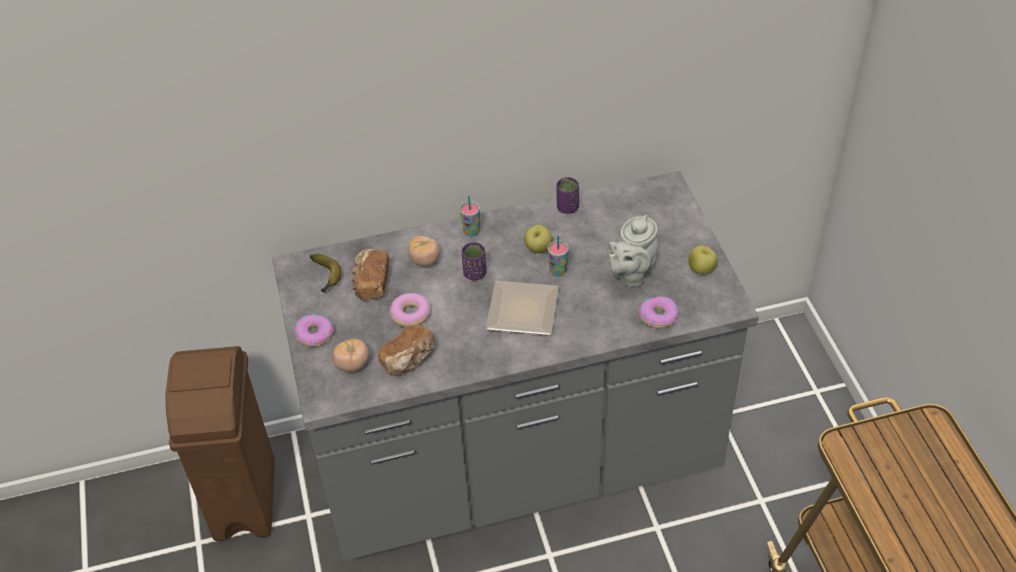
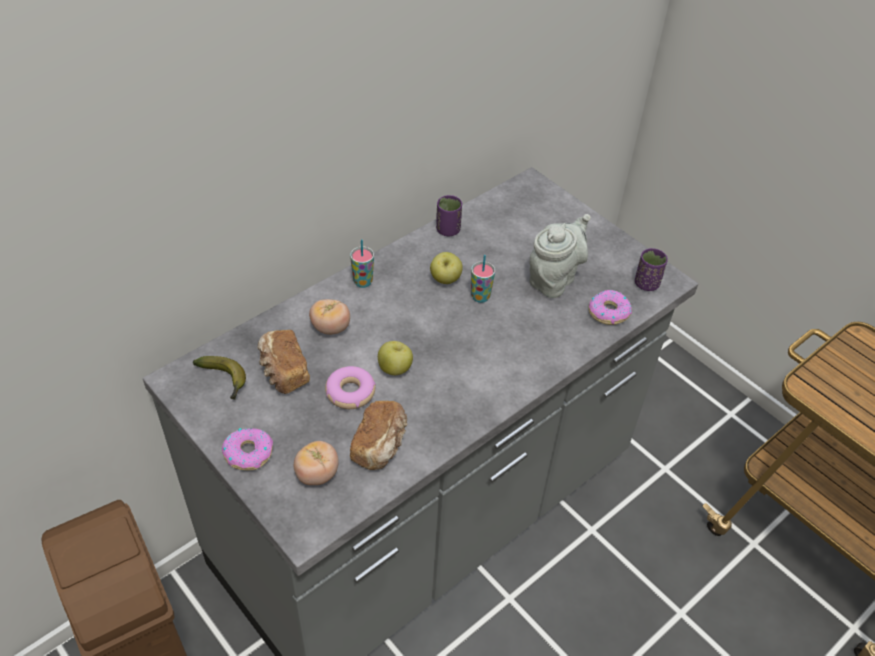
camera: 30 degrees left, 0 degrees up
(475, 273) = (394, 325): purple cup -> purple cup (646, 284)
(520, 309) = (467, 348): plate -> none
(631, 274) = (554, 278): grey teapot -> grey teapot turned 150 degrees counterclockwise
(701, 269) = (616, 254): apple -> apple (395, 369)

